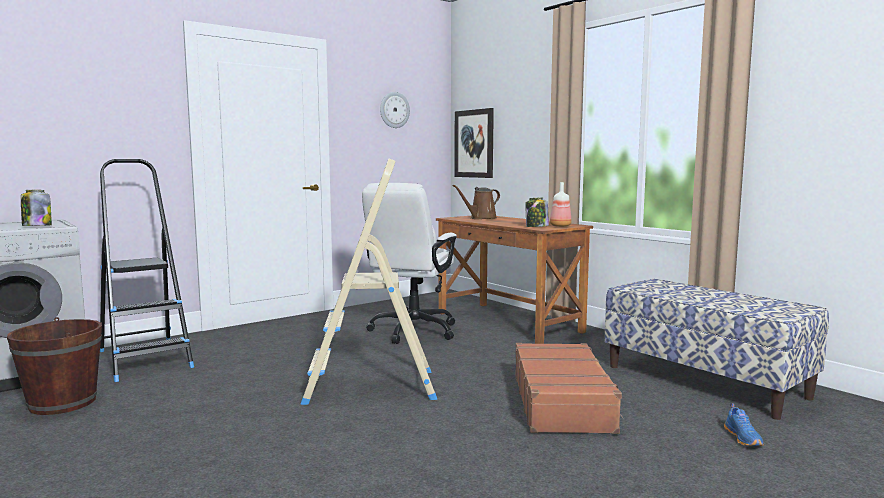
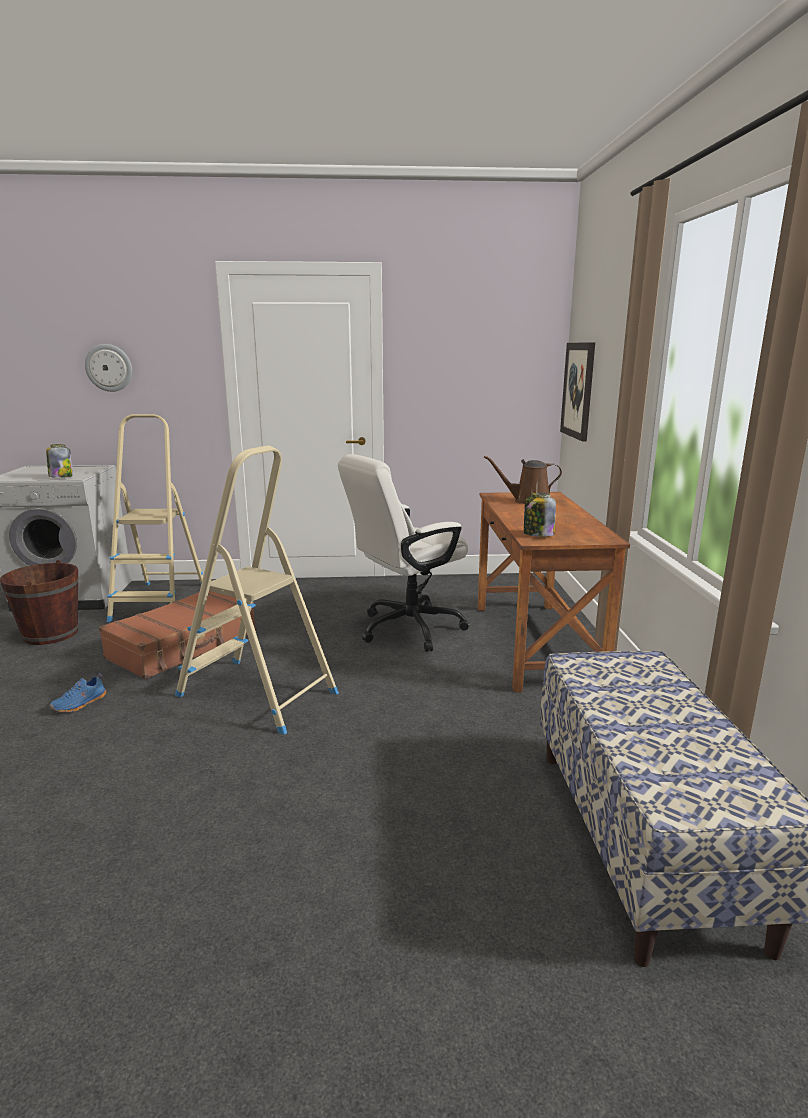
camera: 35 degrees right, 10 degrees up
(145, 359) = (159, 601): black step ladder -> beige step ladder
(394, 110) = (476, 344): wall clock -> wall clock (109, 368)
(559, 226) = (575, 537): bottle -> none
(562, 402) = (397, 792): brown suitcase -> brown suitcase (184, 645)
(744, 438) = (523, 970): blue shoe -> blue shoe (80, 704)

